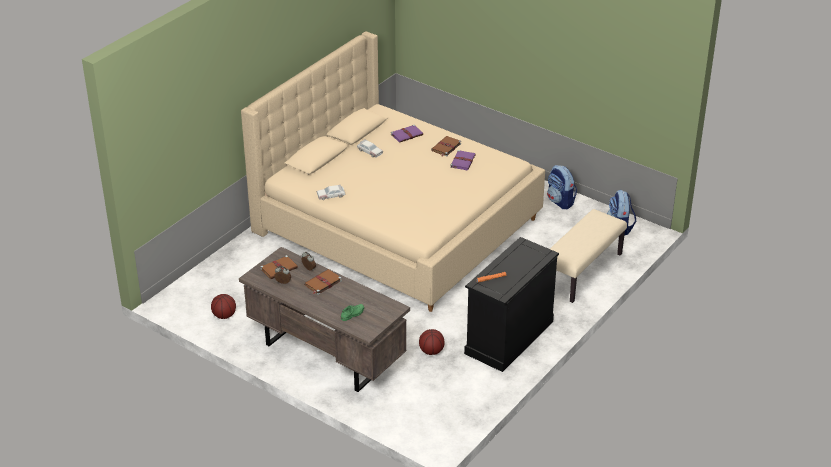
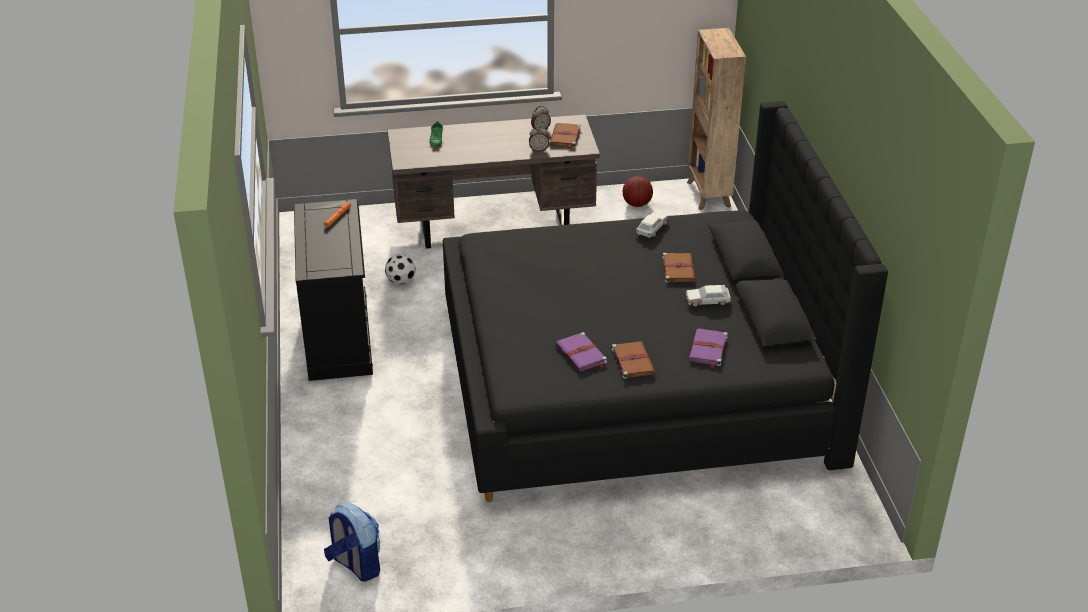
camera: 135 degrees right, 0 degrees up
(176, 295) = (708, 195): none -> brown bookcase
(322, 283) = (505, 146): brown book -> brown book (678, 269)
(396, 224) = (637, 384): beige bed -> black bed
(431, 351) = (401, 281): basketball -> football
(560, 201) = (487, 555): backpack -> none
(582, 272) = (338, 462): beige bench -> none

